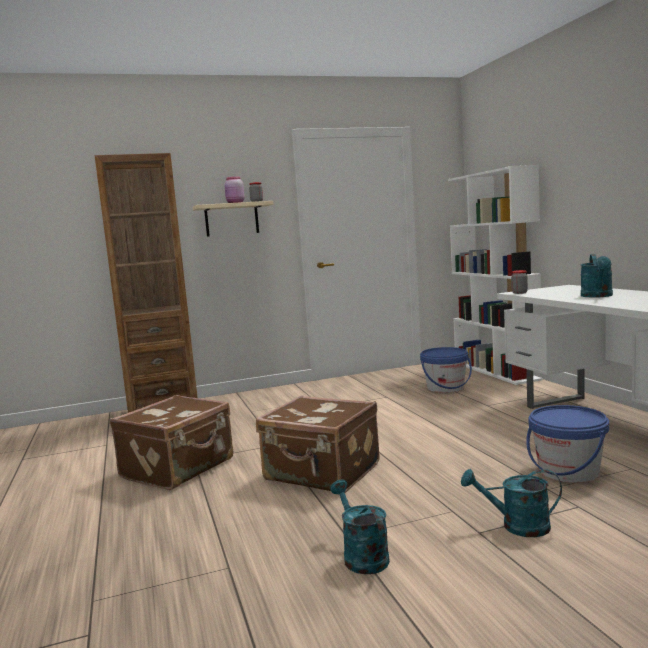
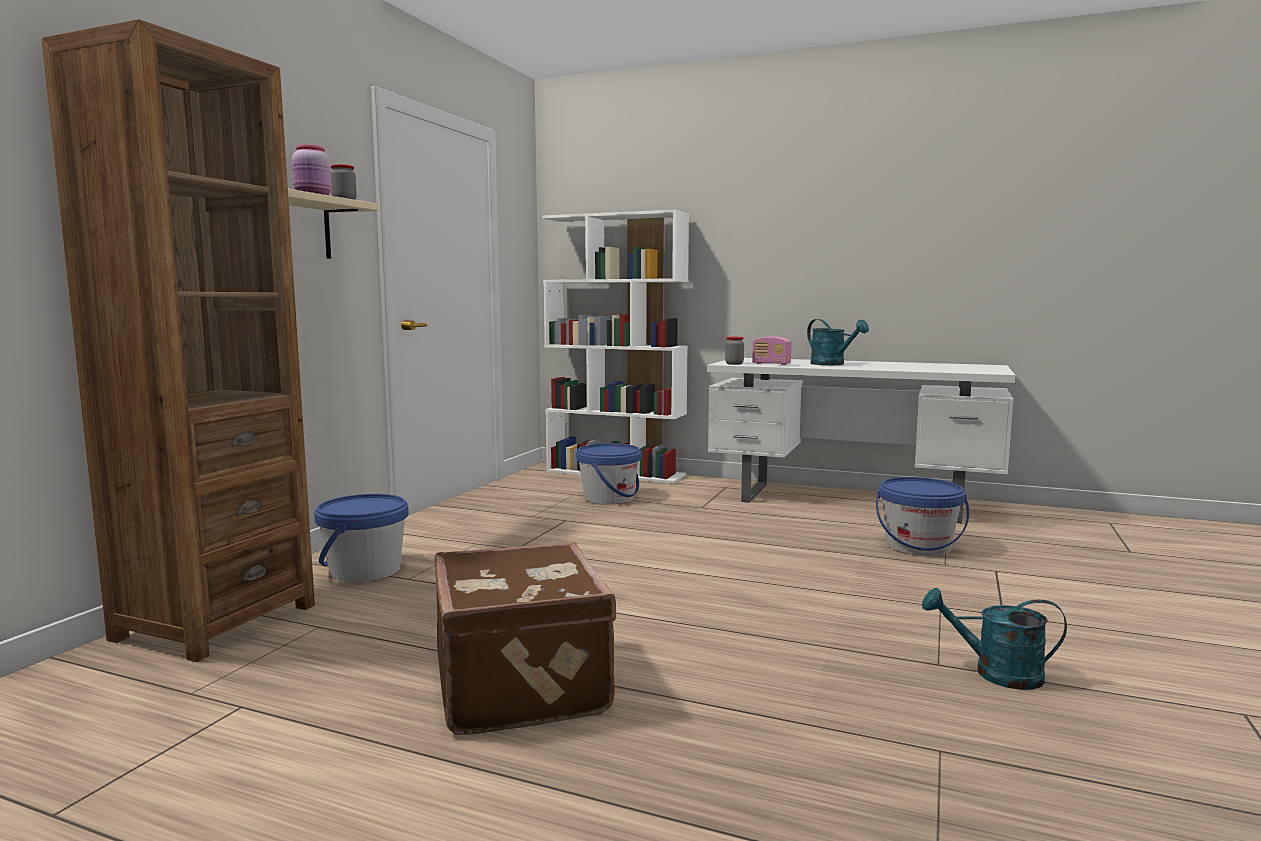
camera: 50 degrees left, 0 degrees up
(246, 403) = (365, 571): none -> blue bucket
(322, 473) = (735, 618): brown suitcase -> none
(517, 526) = (1008, 600): turquoise watering can -> none
(547, 294) = (771, 364): none -> radio

